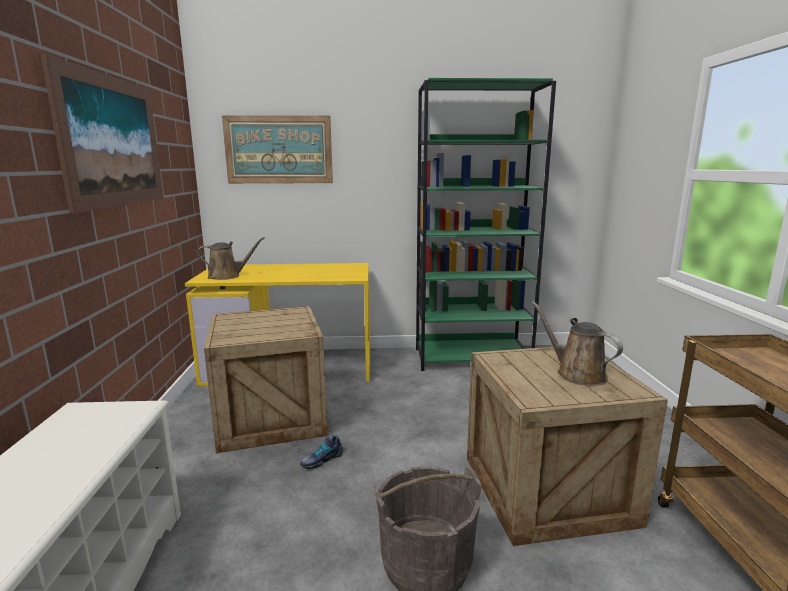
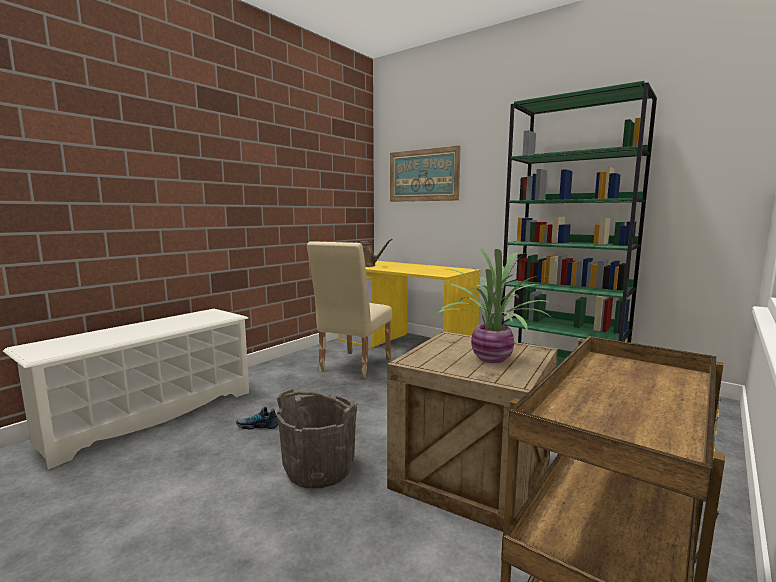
camera: 40 degrees right, 5 degrees down
(113, 141) = (287, 169): picture -> none
(270, 417) = (352, 366): crate -> beige chair
(321, 459) = (347, 396): shoe -> shoe (258, 425)
(576, 373) = (491, 359): brown watering can -> potted plant

